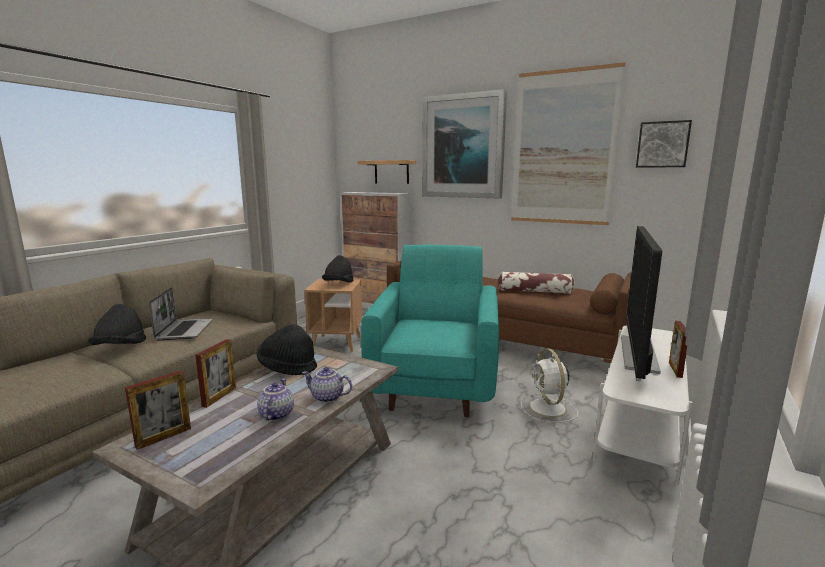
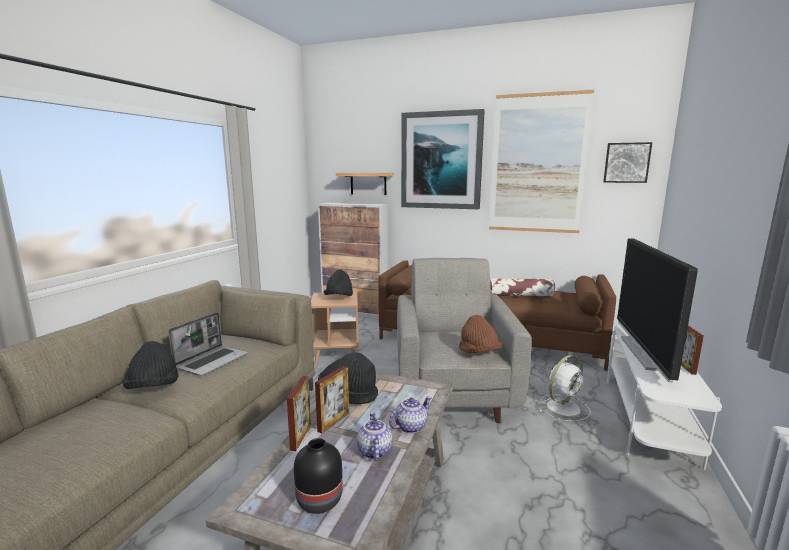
camera: 10 degrees left, 0 degrees up
(164, 437) = (275, 492): picture frame -> picture frame (333, 422)
(184, 330) = (212, 361): laptop -> laptop turned 45 degrees clockwise
(196, 447) = (318, 500): none -> black vase
(326, 397) = (410, 426): teapot -> teapot turned 135 degrees clockwise
(436, 384) = (453, 391): turquoise armchair -> grey armchair
(447, 341) = (479, 353): none -> brown hat
(548, 409) = (564, 407): white fan -> white fan turned 105 degrees counterclockwise

